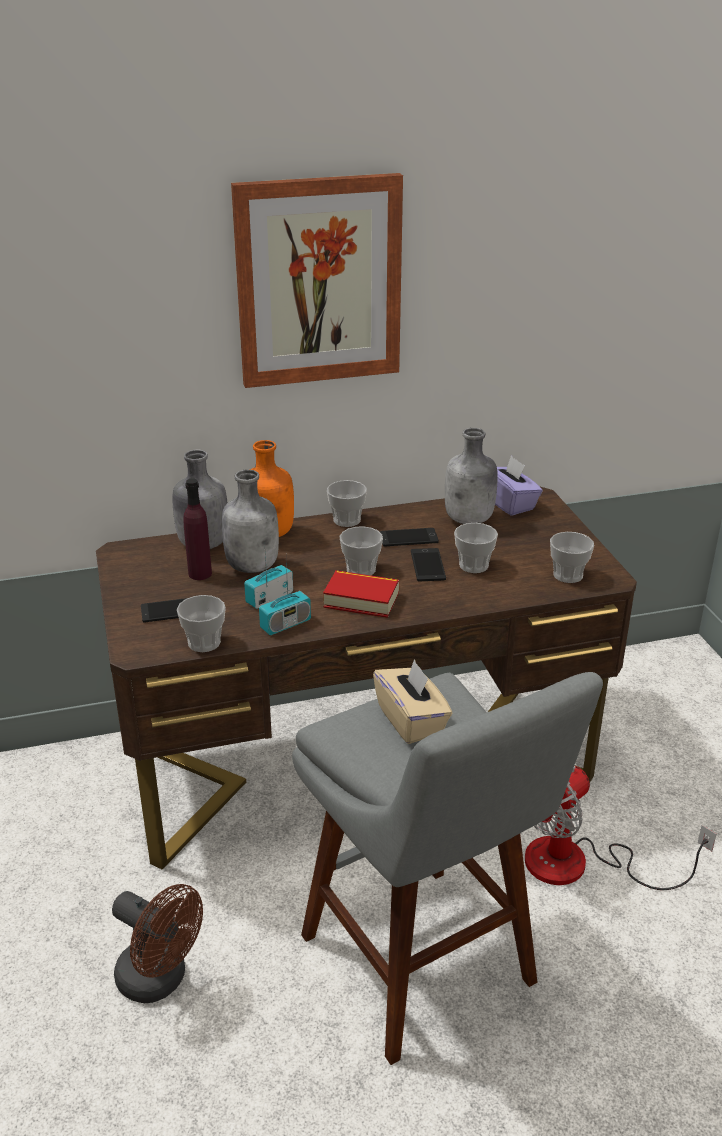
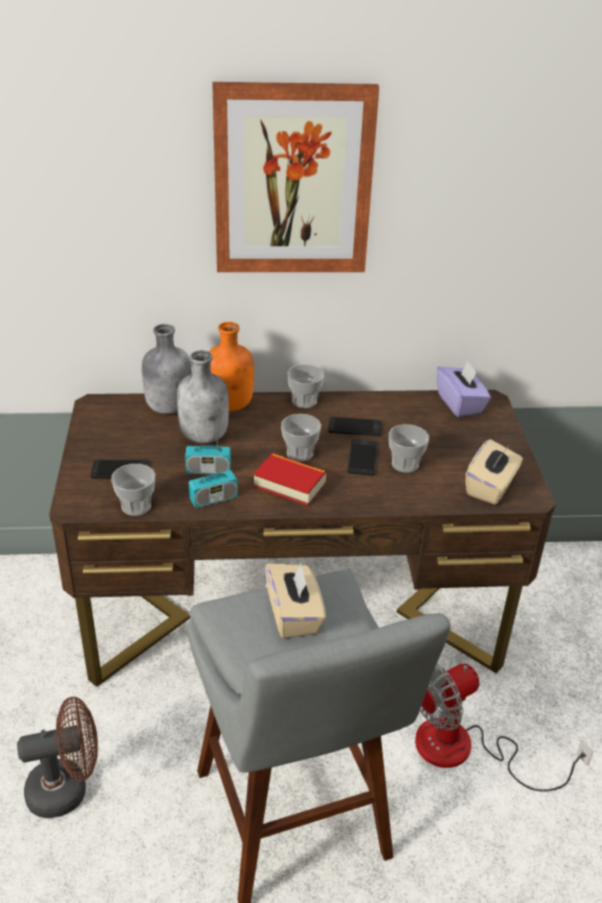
camera: 10 degrees right, 5 degrees up
(160, 980) = (67, 789): brown fan -> brown fan turned 60 degrees counterclockwise
(200, 574) = (156, 437): purple bottle -> none
(269, 597) = (208, 470): radio -> radio turned 150 degrees counterclockwise
(469, 520) = (417, 416): grey bottle -> none
(568, 575) = (491, 487): cup -> beige tissue box

